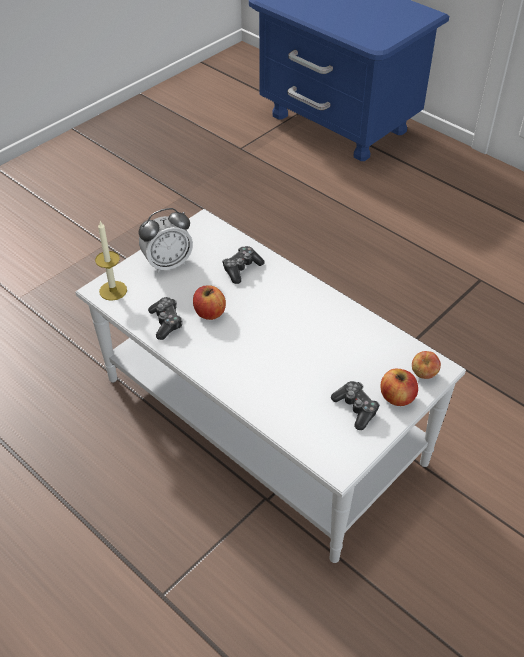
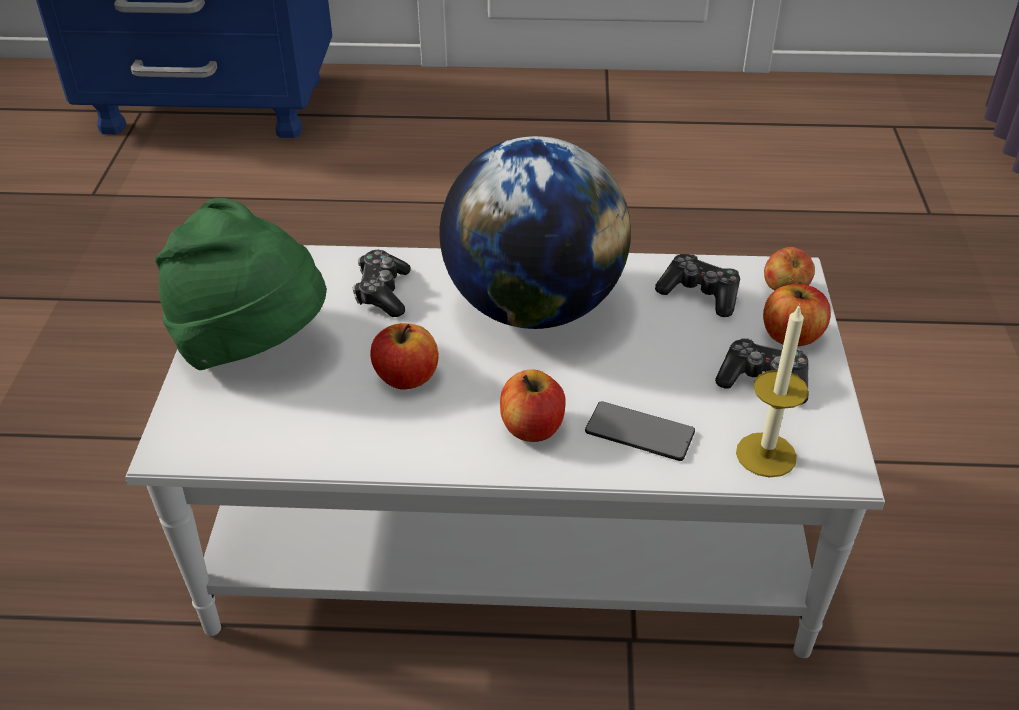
camera: 40 degrees left, 5 degrees down
(113, 290) = (200, 435): candle -> candle (766, 455)
(166, 322) = (352, 429): game controller -> game controller (700, 294)
(168, 264) = (253, 346): alarm clock -> green hat
(233, 365) = (532, 427): none -> apple
(273, 395) = (639, 433): none -> phone
(296, 312) = (533, 307): none -> globe

